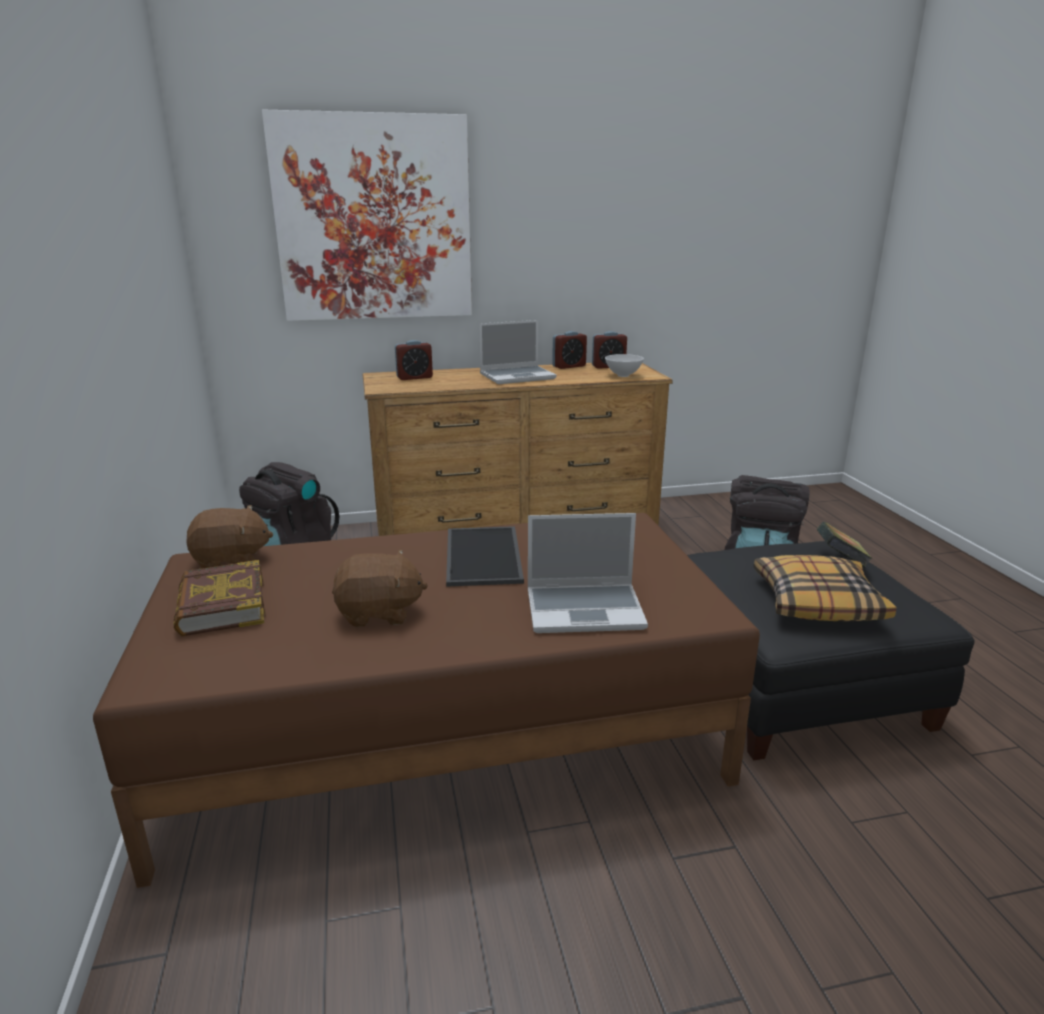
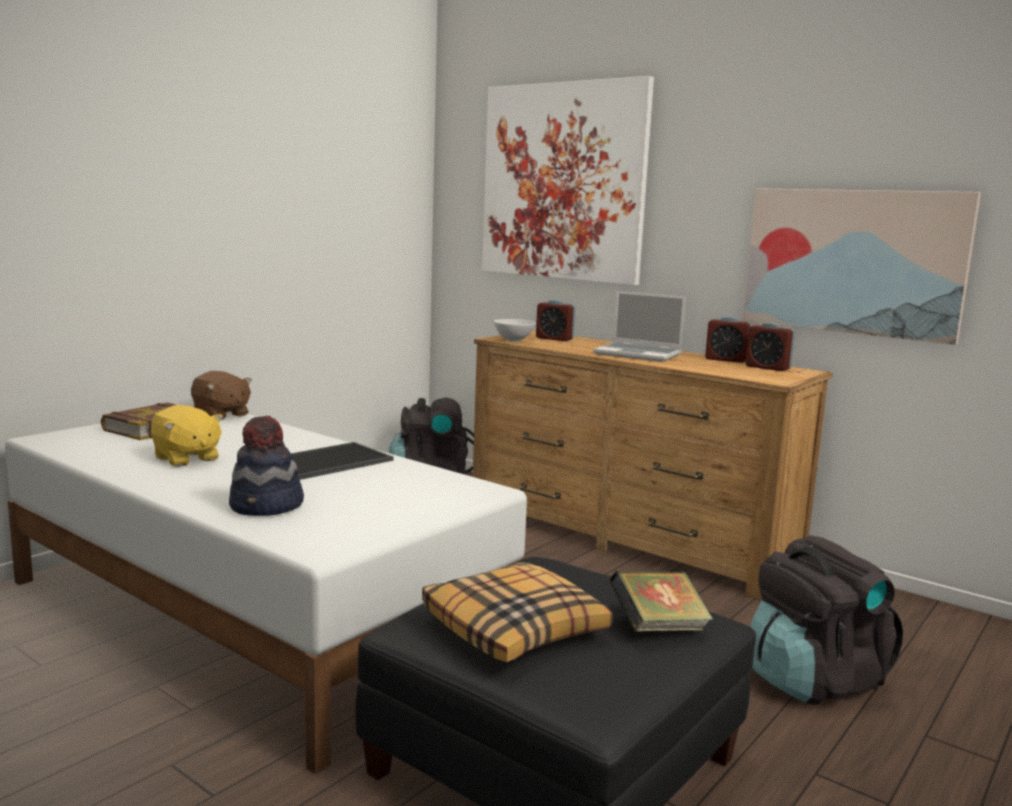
camera: 50 degrees right, 10 degrees down
(379, 613) = (186, 458): brown plush toy -> yellow plush toy
(441, 731) = (254, 613): brown bed -> white bed
(586, 609) = (267, 506): laptop -> hat
(623, 375) = (746, 374): white bowl -> white bowl (514, 341)
(645, 276) = (853, 262): none -> picture

